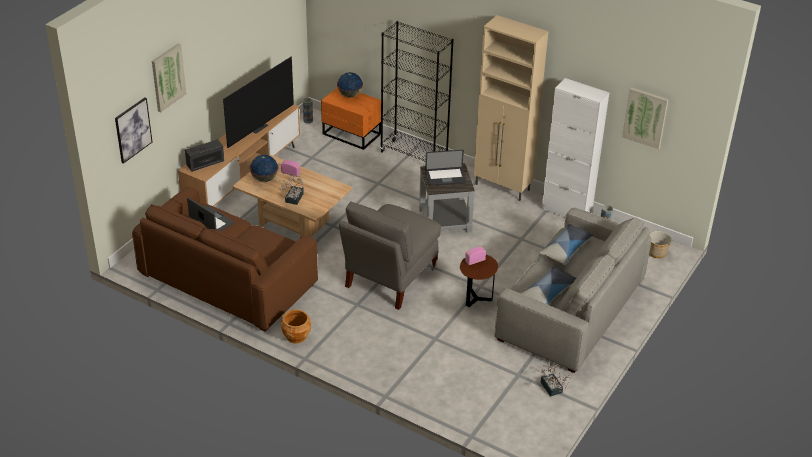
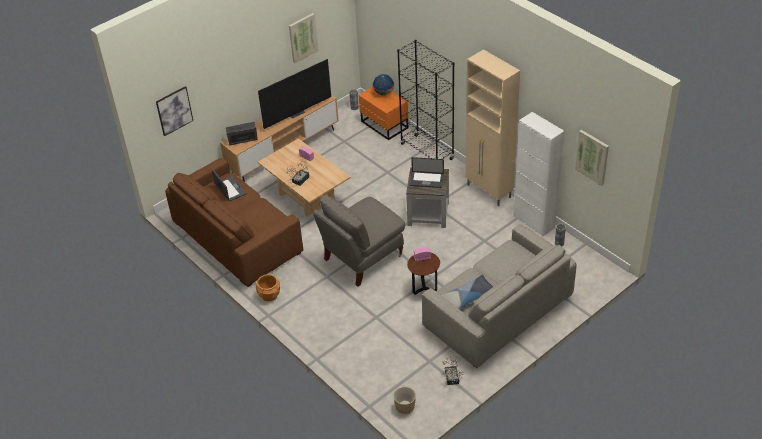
camera: 20 degrees right, 5 degrees up
(168, 77) = (208, 71): picture -> picture (302, 37)
(264, 179) = (284, 159): globe -> none
(566, 249) = (501, 260): pillow -> none
(657, 252) = (596, 272): planter -> planter (405, 406)

